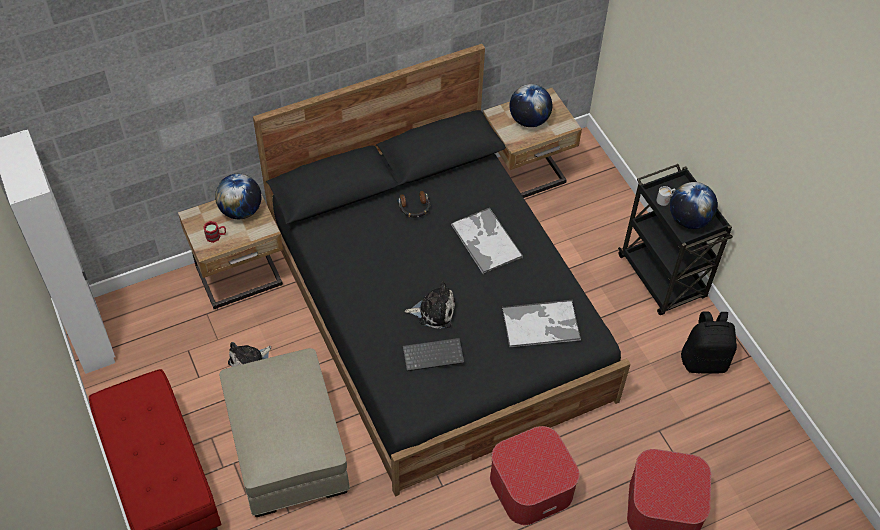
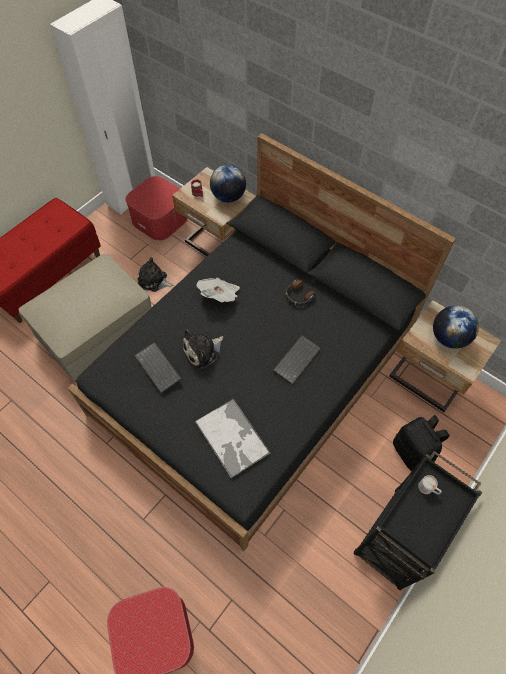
camera: 65 degrees right, 5 degrees up
(373, 272) = (220, 296): none -> newspaper
(434, 311) = (203, 351): plush toy -> plush toy turned 75 degrees clockwise
(486, 240) = (296, 359): tray -> keyboard
(531, 485) = (132, 510): ottoman -> ottoman (160, 219)
(689, 219) = (418, 523): globe -> none
(704, 360) = (328, 615): black backpack -> black backpack (413, 452)

